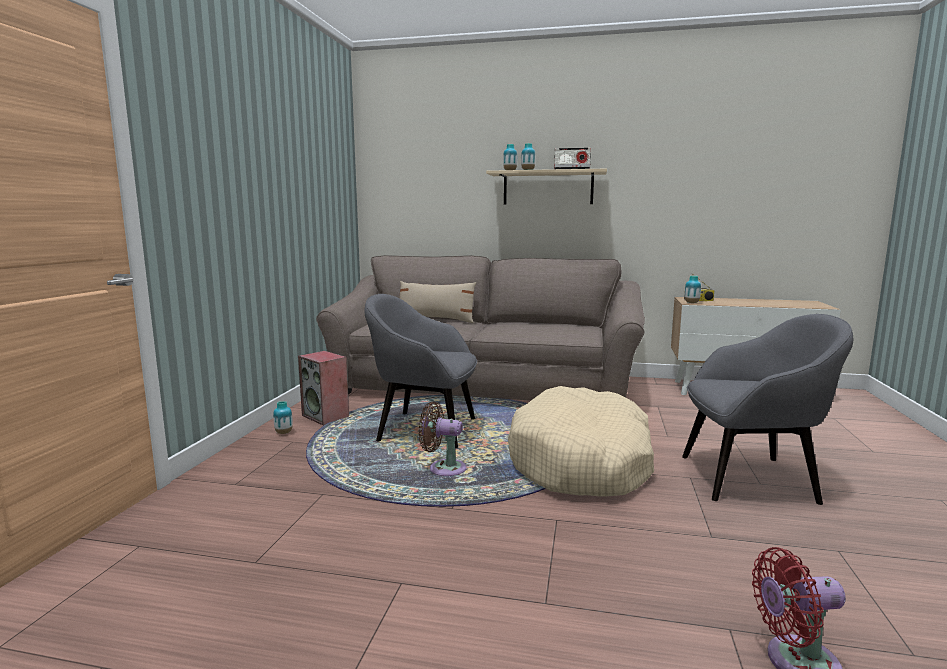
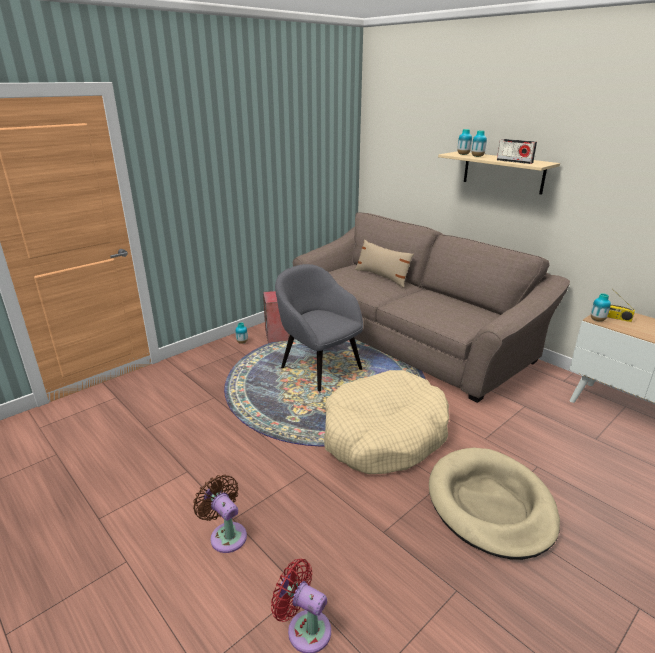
camera: 35 degrees right, 15 degrees up
(443, 468) = (293, 404): brown fan -> brown fan (226, 534)
(750, 478) = (490, 505): grey armchair -> beige dog bed

